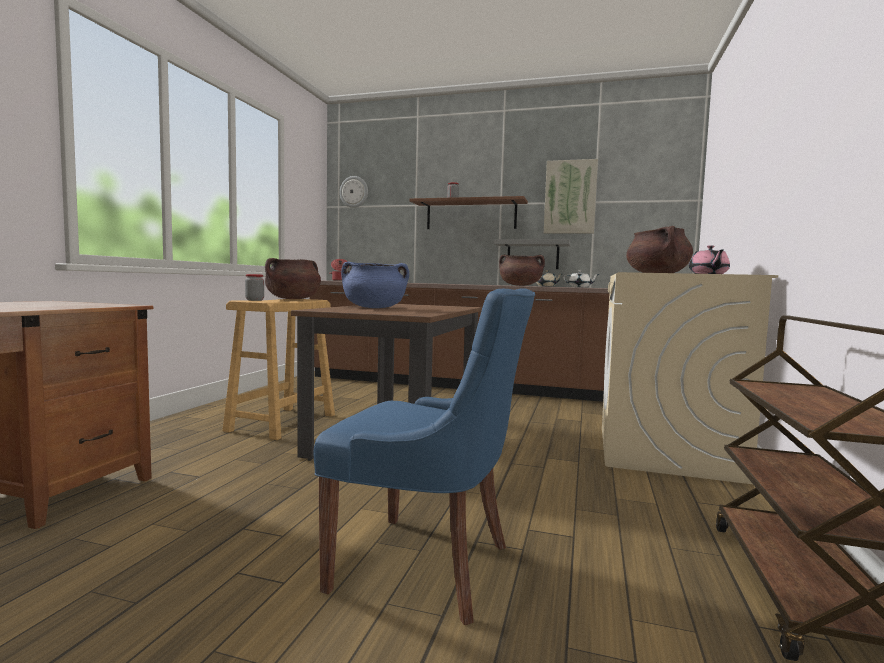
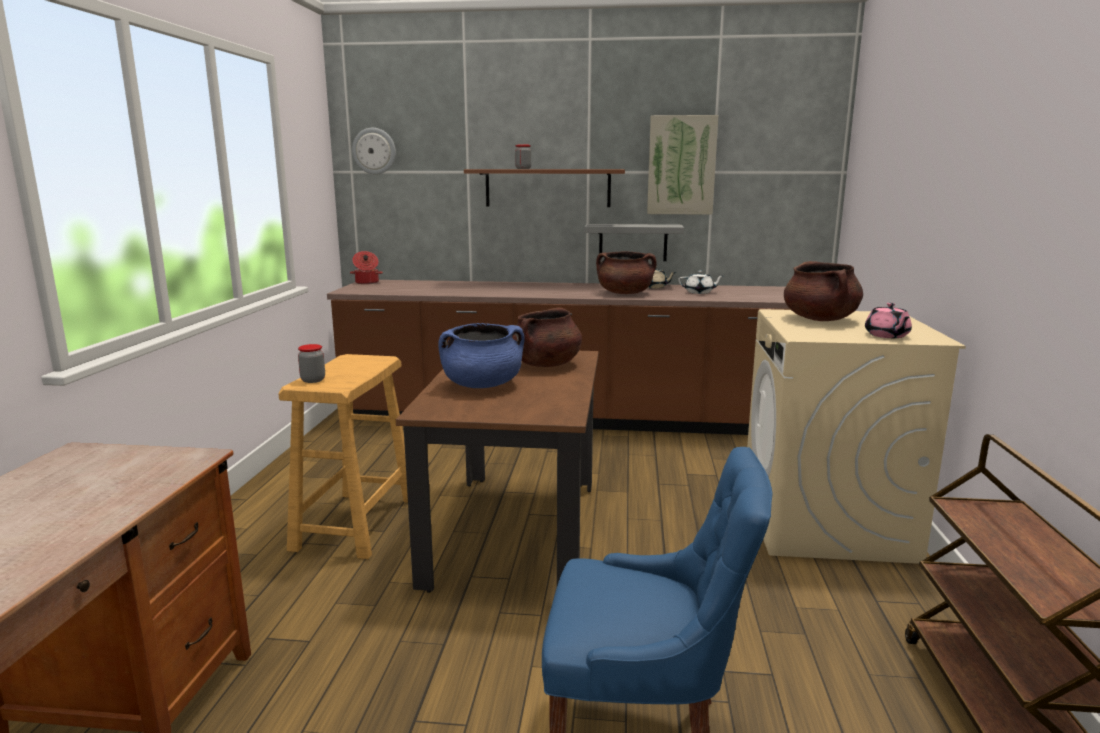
camera: 10 degrees left, 10 degrees up
(293, 299) = (352, 362): brown cooking pot -> brown cooking pot (545, 364)

